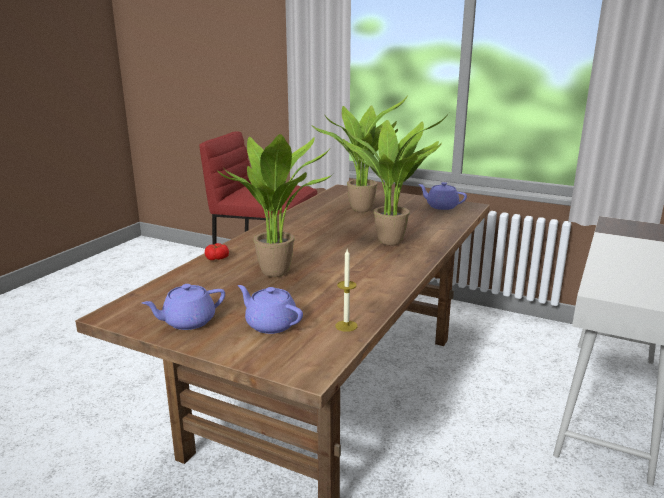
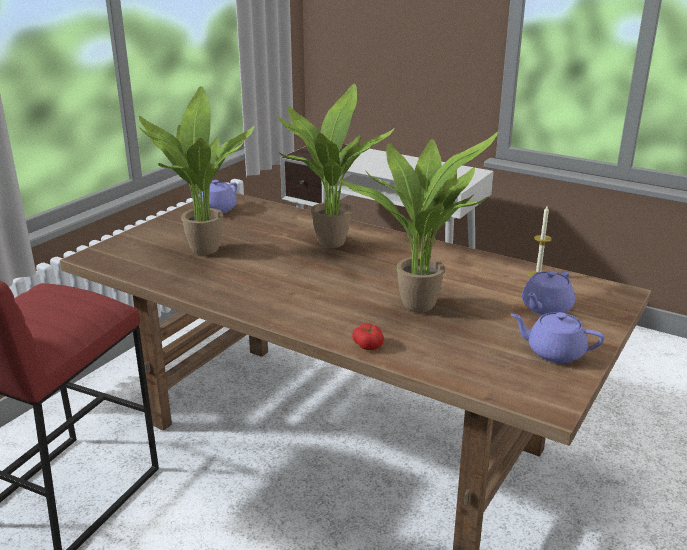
camera: 85 degrees left, 5 degrees up
(188, 322) = (553, 352): purple teapot -> purple teapot turned 135 degrees clockwise

